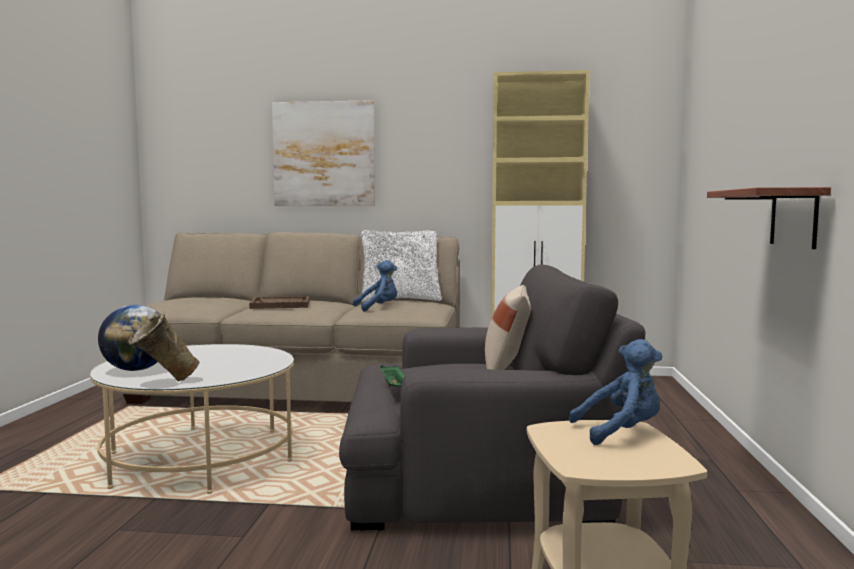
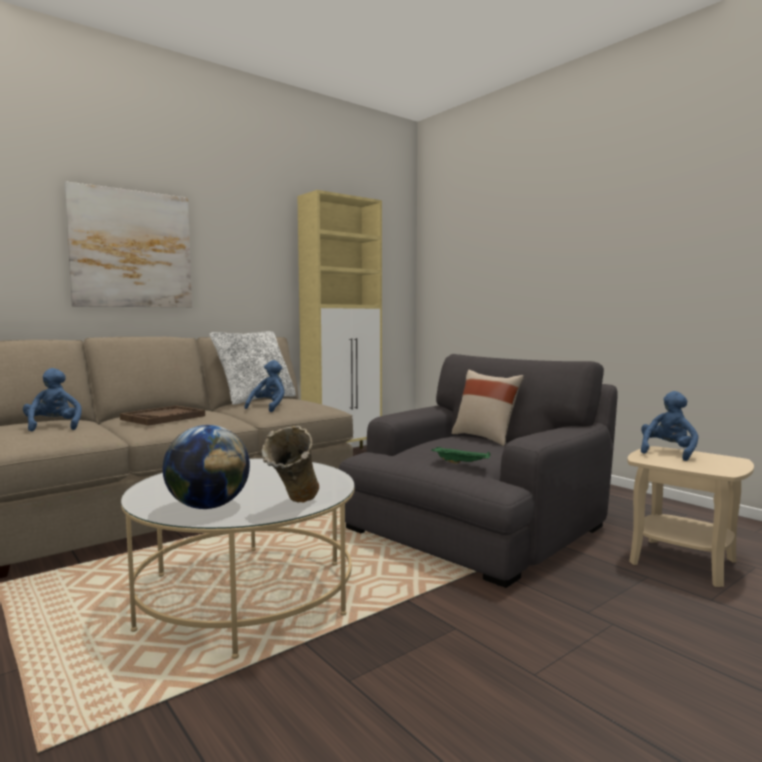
camera: 45 degrees left, 0 degrees up
(204, 301) = (53, 427): none -> blue plush toy
(794, 218) = (598, 316): shelf -> none

